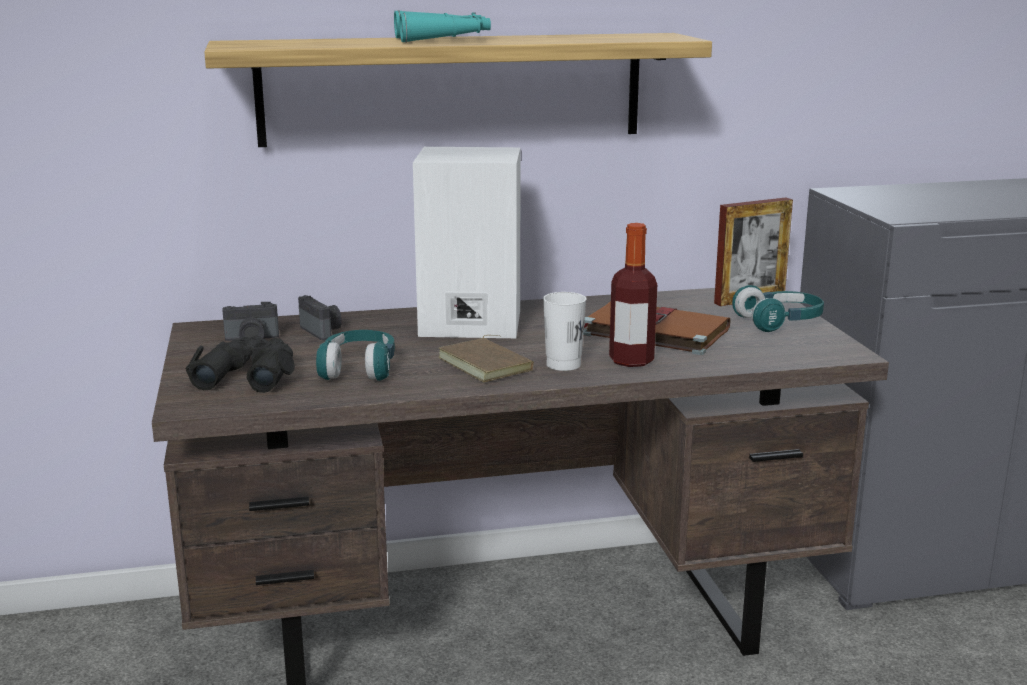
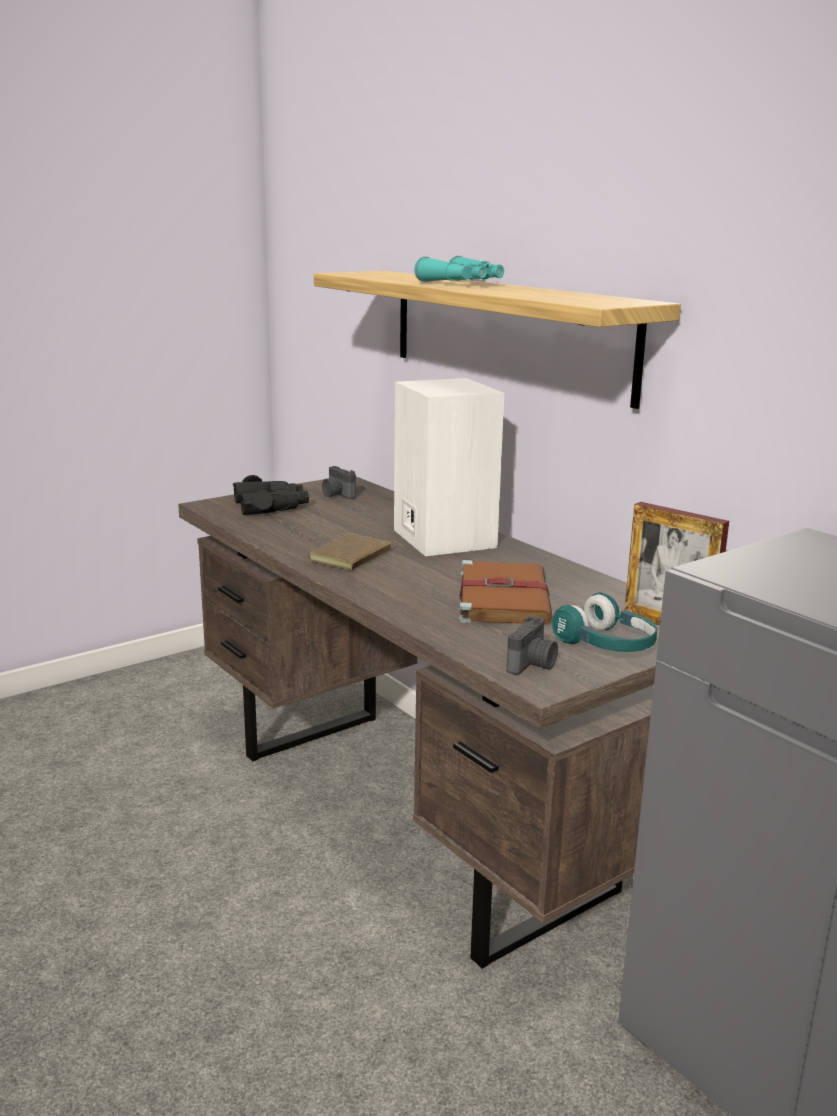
camera: 65 degrees right, 0 degrees up
(322, 331) = (375, 506): camera -> camera (533, 664)
(359, 369) = (307, 527): turquoise headphones -> none
(563, 365) = (377, 578): white cup -> none
(631, 360) = (413, 598): bottle -> none

